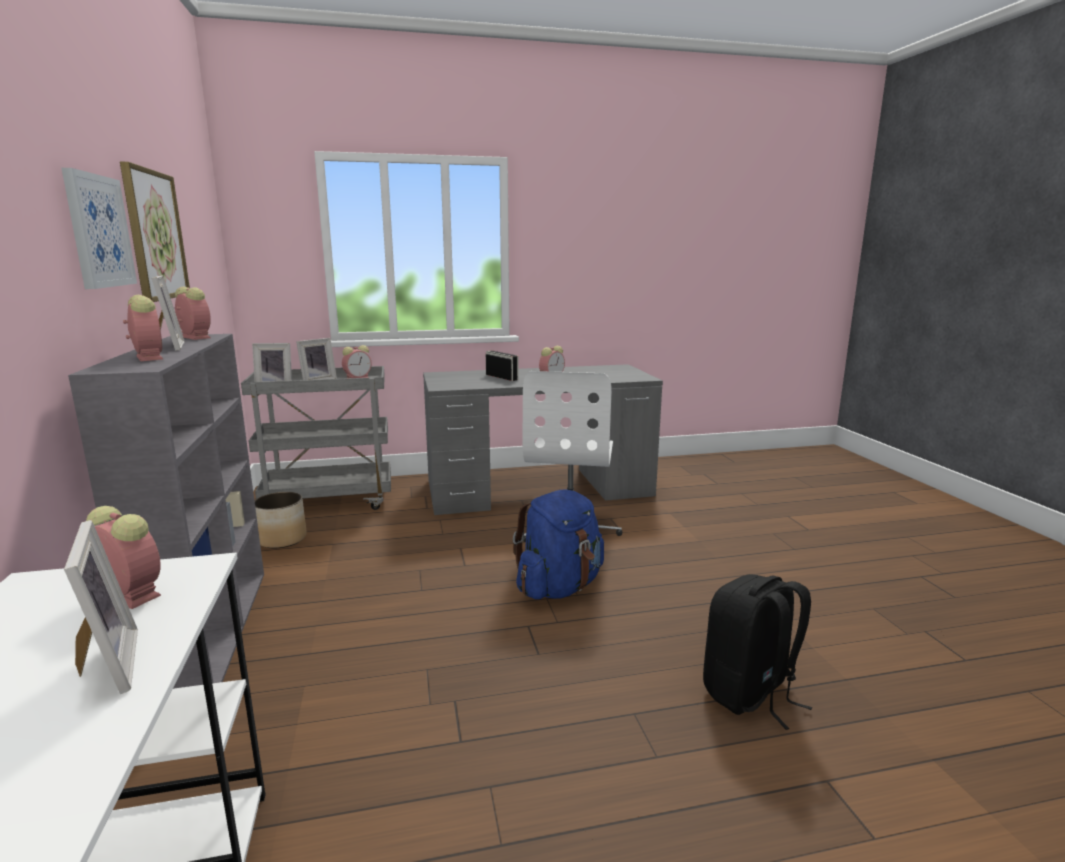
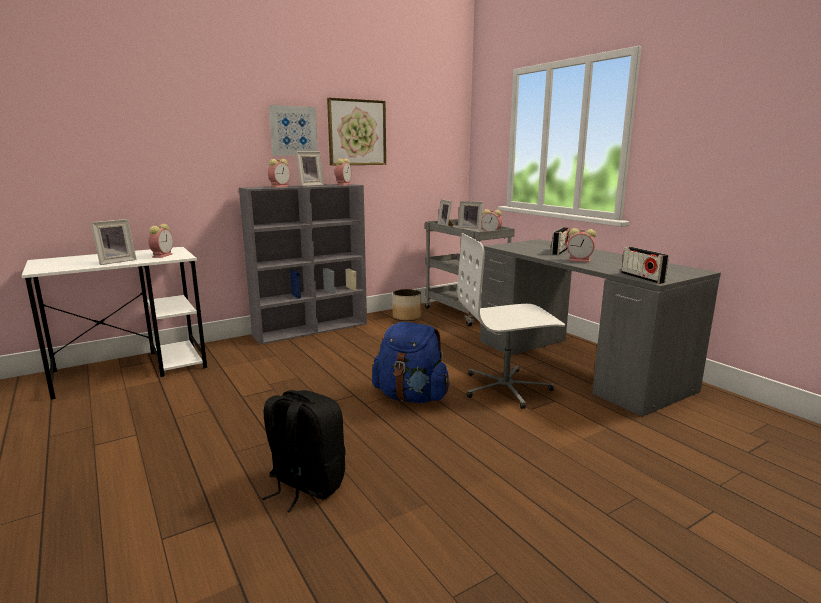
camera: 70 degrees right, 0 degrees up
(635, 379) = (642, 278): none -> radio

